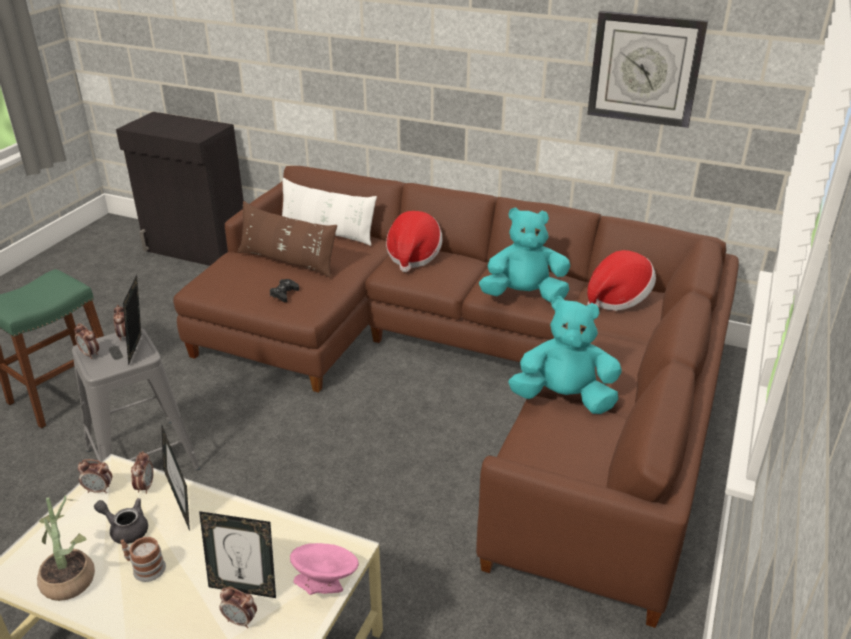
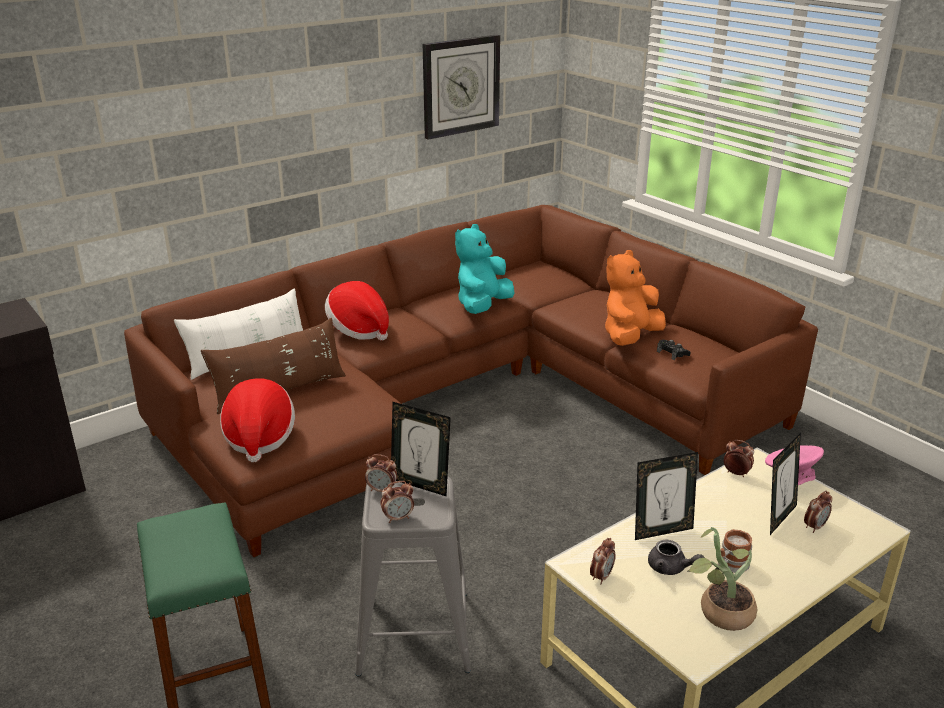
camera: 60 degrees left, 5 degrees down
(126, 529) = (671, 568): grey teapot -> grey teapot turned 105 degrees counterclockwise
(145, 486) = (615, 547): alarm clock -> alarm clock (736, 473)
(182, 509) = (661, 531): picture frame -> picture frame turned 150 degrees clockwise
(284, 294) = (340, 409): black game controller -> black game controller (672, 353)
(564, 399) = (630, 337): turquoise plush toy -> orange plush toy
(617, 299) = (527, 277): hat -> hat (259, 438)

